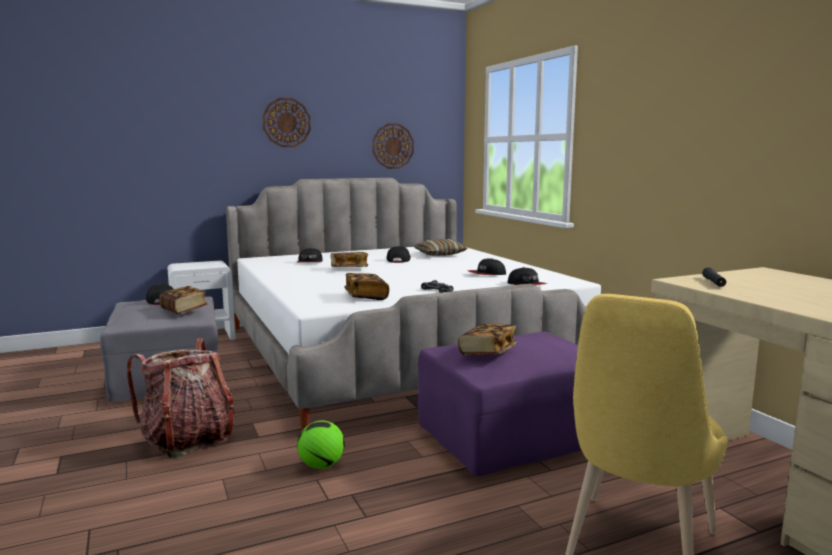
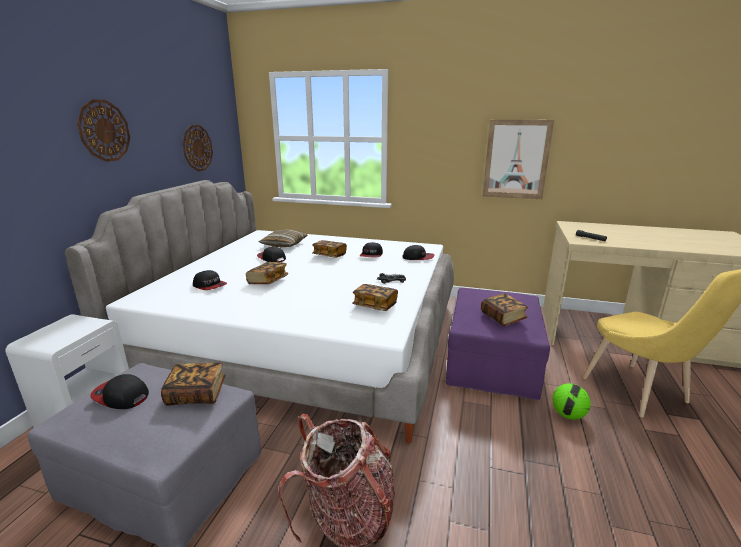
camera: 50 degrees left, 10 degrees up
(321, 465) = (469, 455): football -> football (568, 415)
(448, 267) = (329, 255): none -> book
(711, 159) = (516, 159): none -> picture

